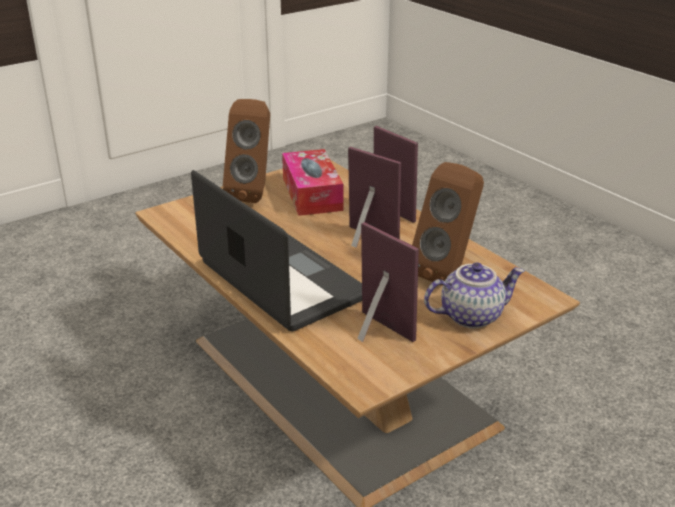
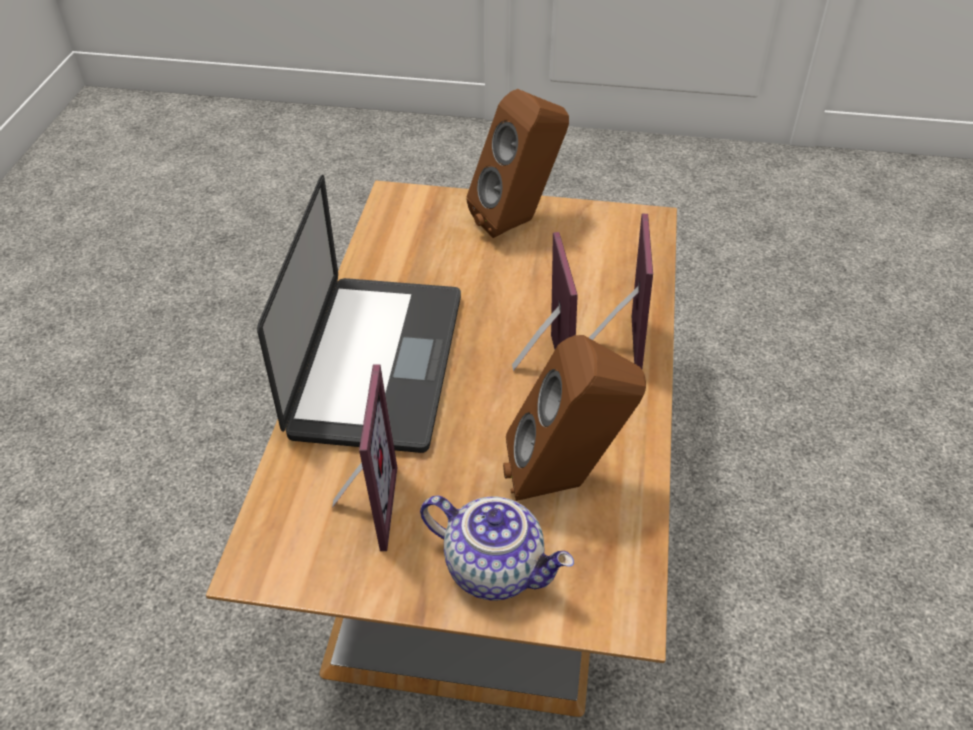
camera: 45 degrees right, 15 degrees up
(312, 194) = (579, 259): tissue box -> none

